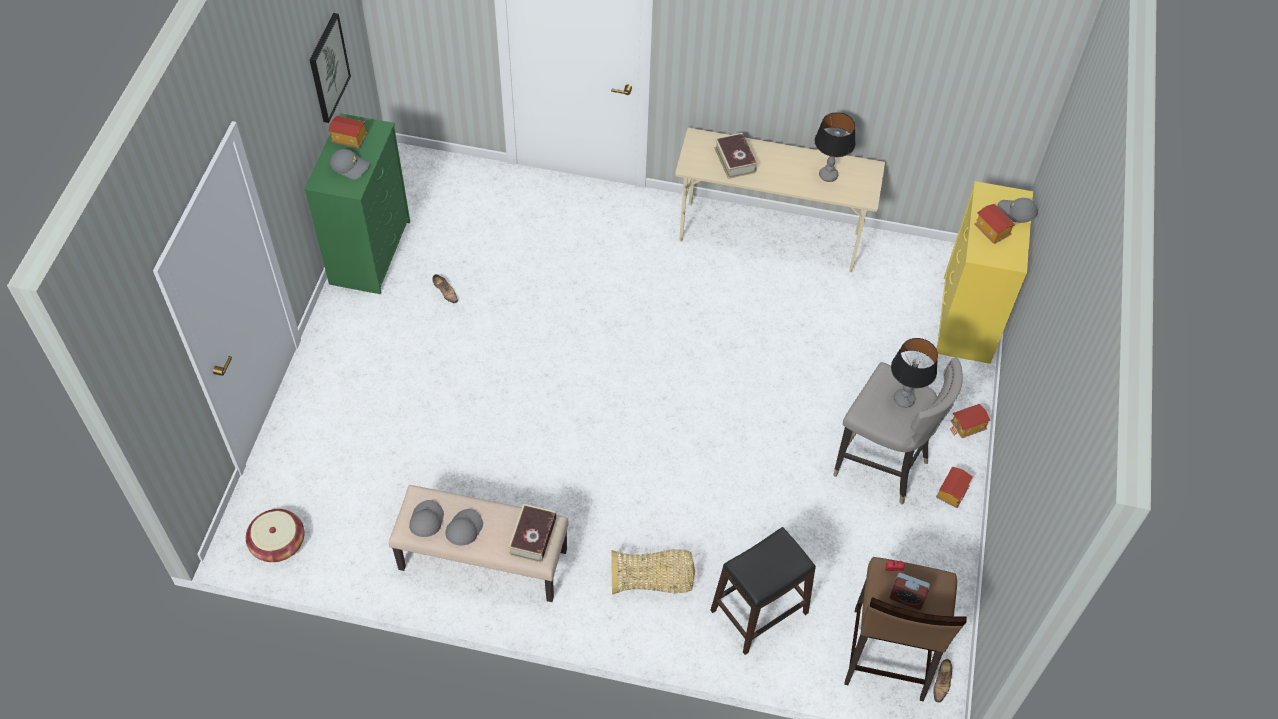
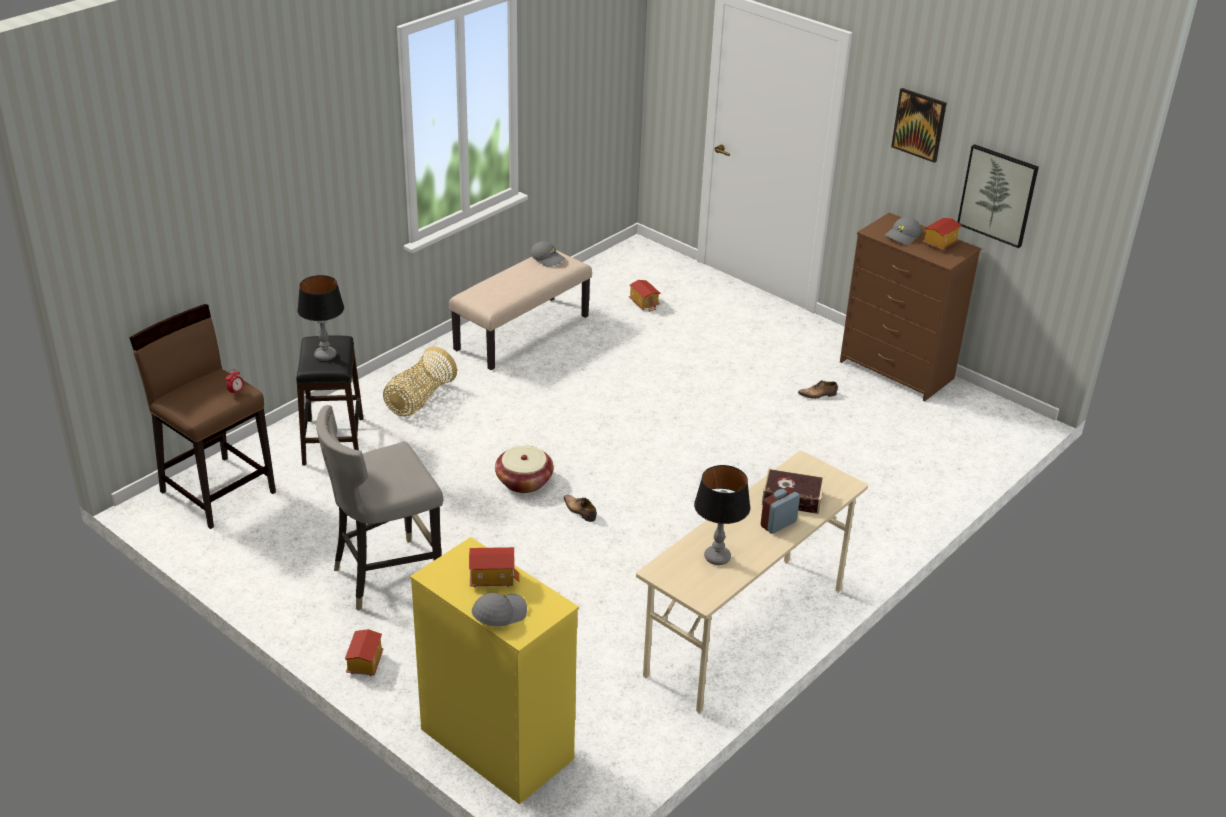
camera: 120 degrees right, 20 degrees down
(278, 543) = (622, 260): basket -> basket (524, 481)
(286, 104) = (919, 124): none -> picture
(370, 251) = (897, 370): green dresser -> brown dresser
(463, 529) = (524, 270): grey cap -> none
(533, 536) = (486, 295): book -> none
(904, 399) = (382, 477): table lamp -> table lamp (325, 356)
(906, 598) = (206, 388): alarm clock -> alarm clock (778, 524)
(942, 682) = (160, 509): shoe -> shoe (580, 511)
(951, 492) = (309, 609): toy house -> toy house (644, 303)

